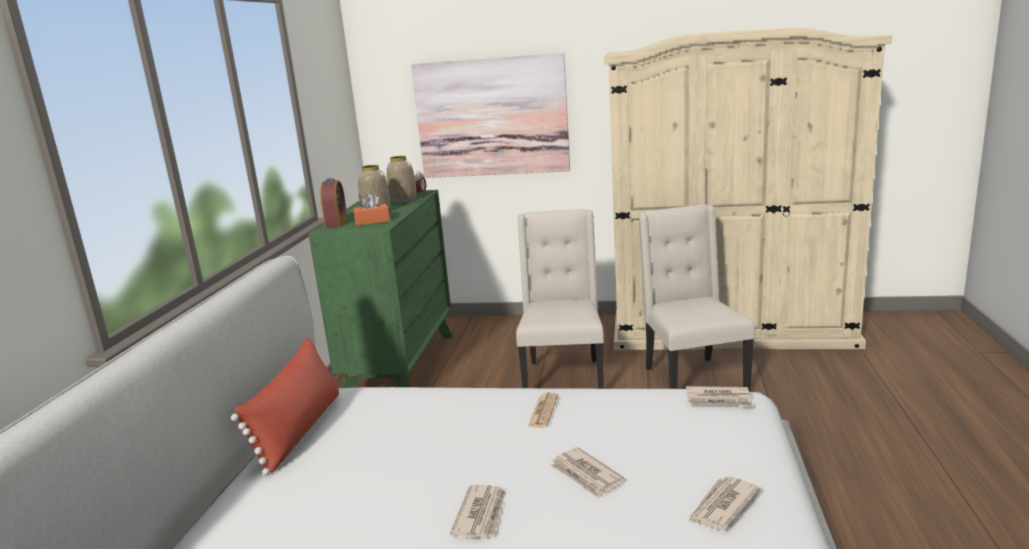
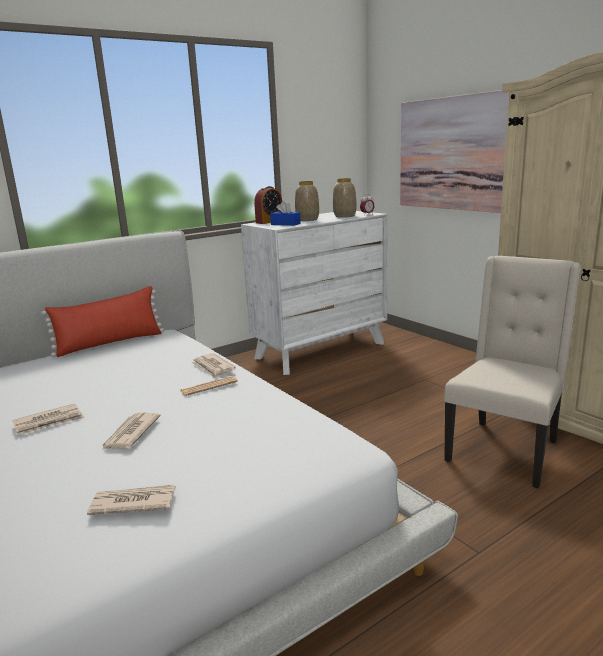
camera: 45 degrees right, 0 degrees up
(372, 221) = (285, 224): orange tissue box -> blue tissue box
(400, 366) = (320, 350): green dresser -> white dresser
(563, 378) = (403, 401): beige chair -> none
(719, 399) = (323, 438): newspaper -> newspaper (213, 367)

